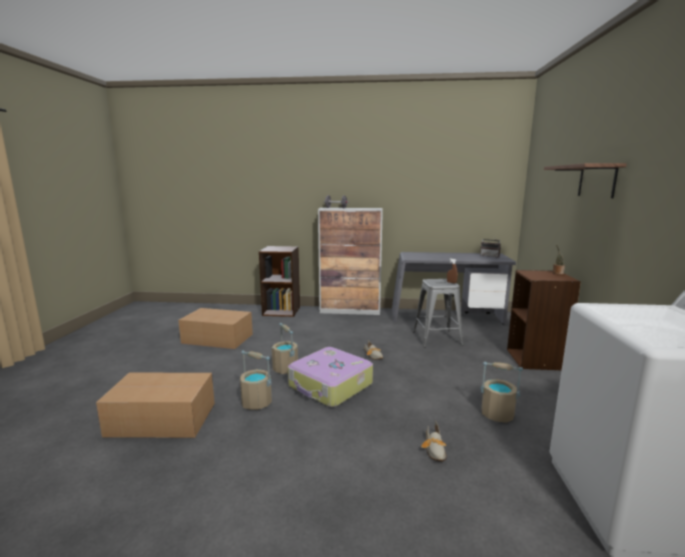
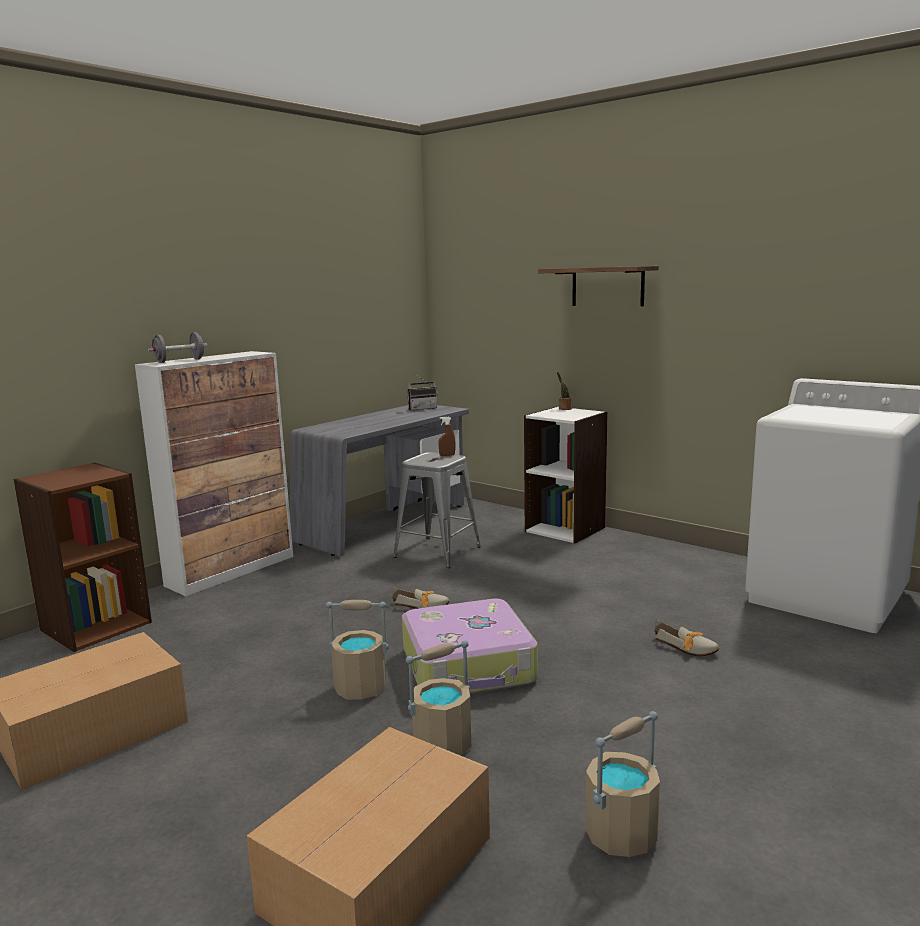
camera: 55 degrees left, 0 degrees up
(497, 414) = (651, 592): beige bucket -> beige bucket (620, 834)
(536, 359) = (565, 529): brown bookcase -> white bookcase

